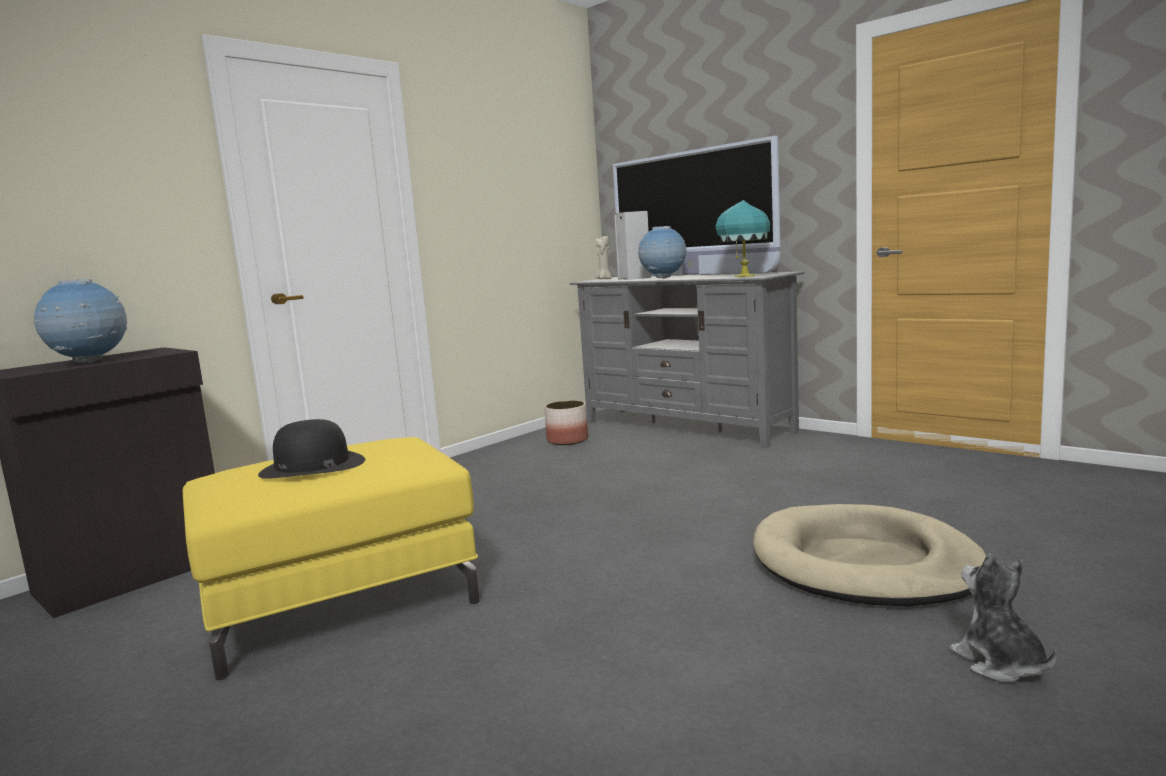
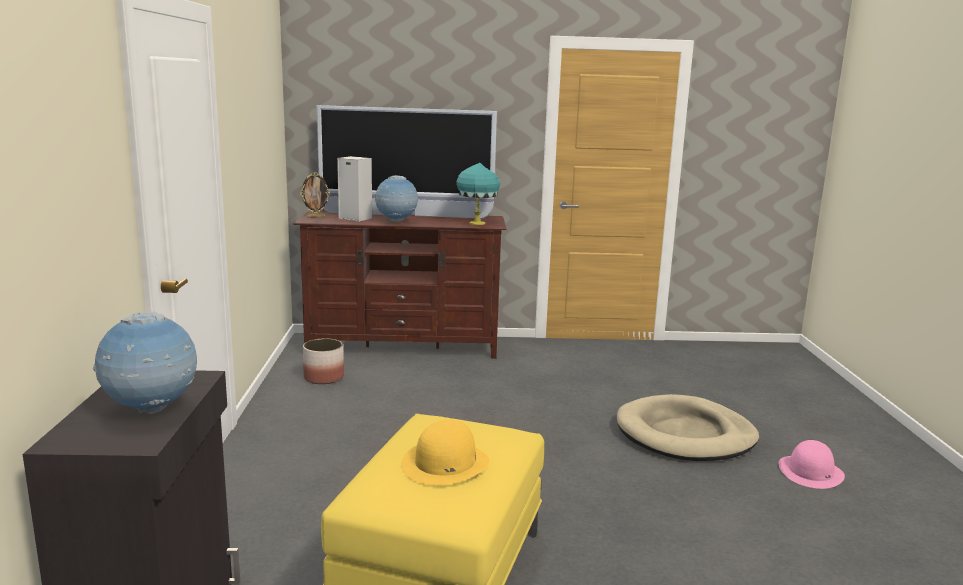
camera: 45 degrees left, 5 degrees up
(312, 466) = (445, 463): black hat -> yellow hat
(604, 279) = (315, 216): beige candle -> picture frame
(687, 427) = (403, 347): grey tv stand -> brown tv stand
(1000, 664) = (810, 472): plush toy -> pink hat

